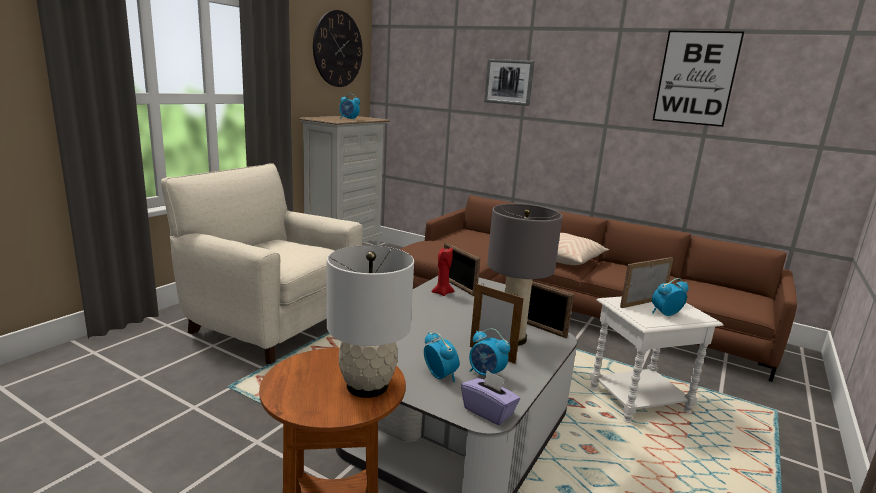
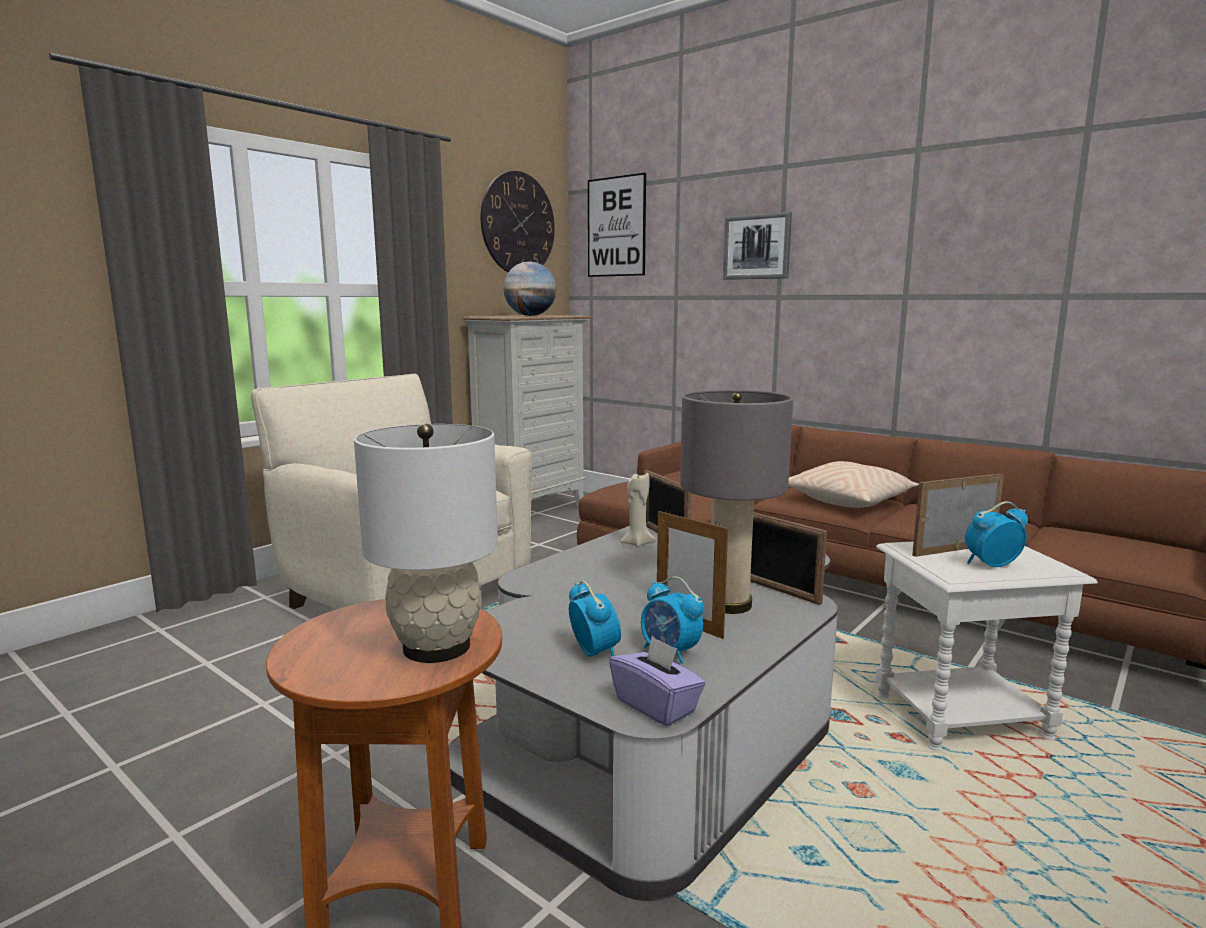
camera: 10 degrees right, 5 degrees down
(349, 119) = (530, 316): alarm clock -> globe
(442, 293) = (637, 543): red candle -> beige candle
(696, 78) = (1044, 207): picture -> picture (616, 227)

